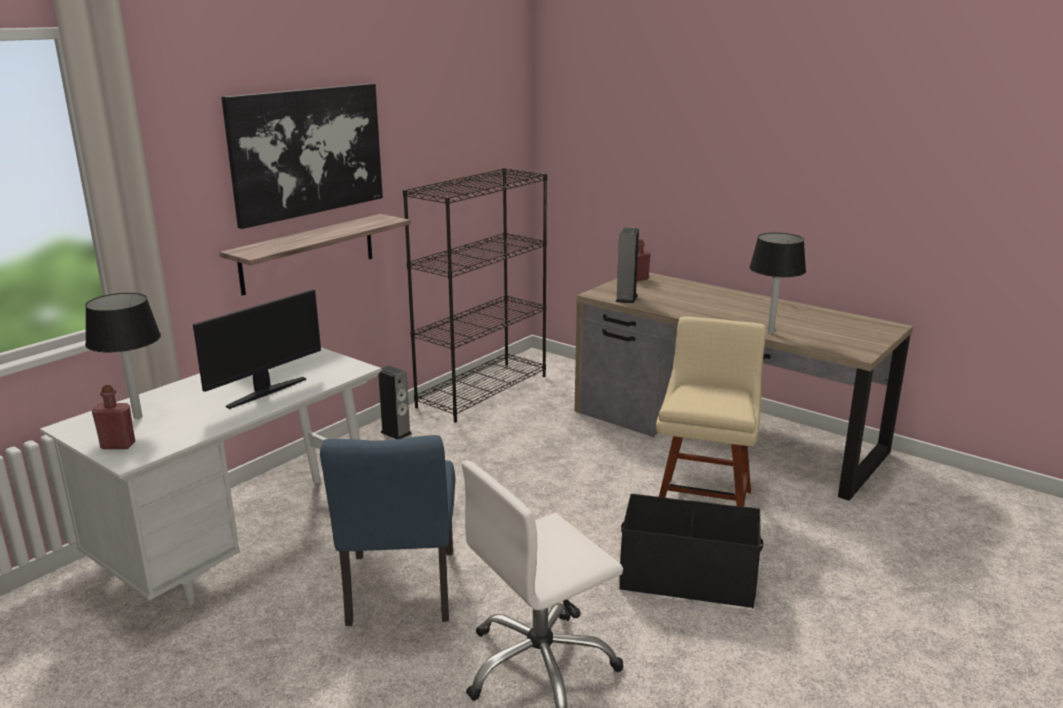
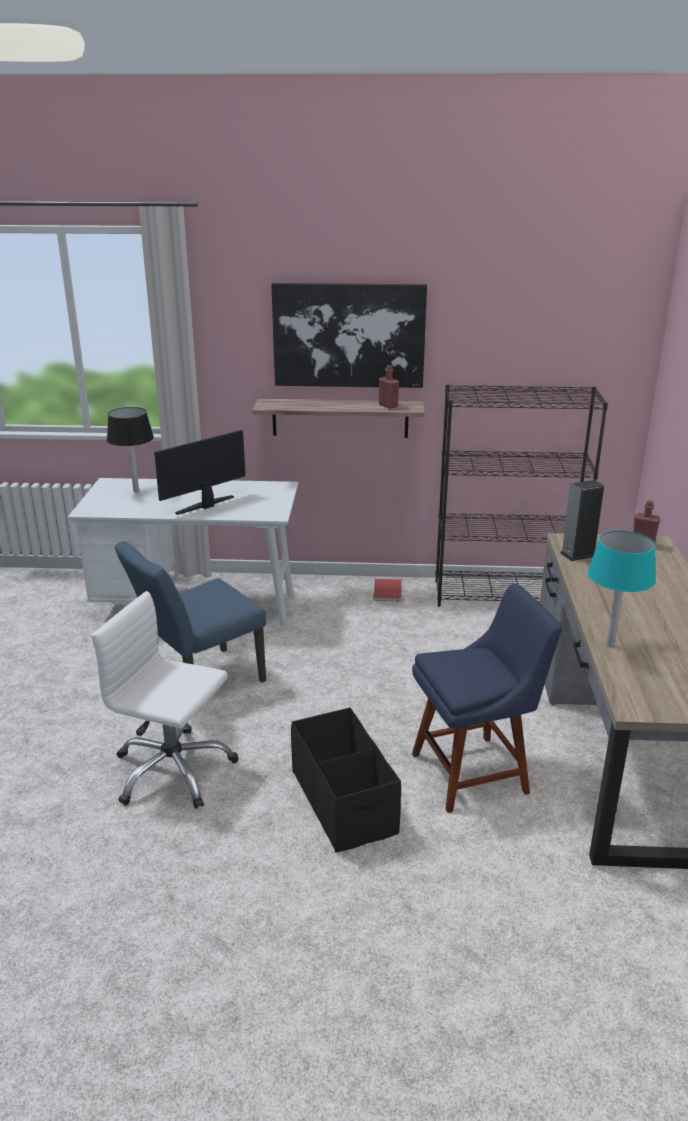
camera: 55 degrees right, 5 degrees up
(118, 445) = (98, 501): red bottle -> red bottle (388, 406)
(265, 392) = (206, 506): monitor -> monitor turned 135 degrees clockwise
(396, 433) = (389, 591): speaker -> red book
(704, 501) = (475, 771): beige chair -> blue chair
(770, 333) = (609, 645): black table lamp -> turquoise table lamp

